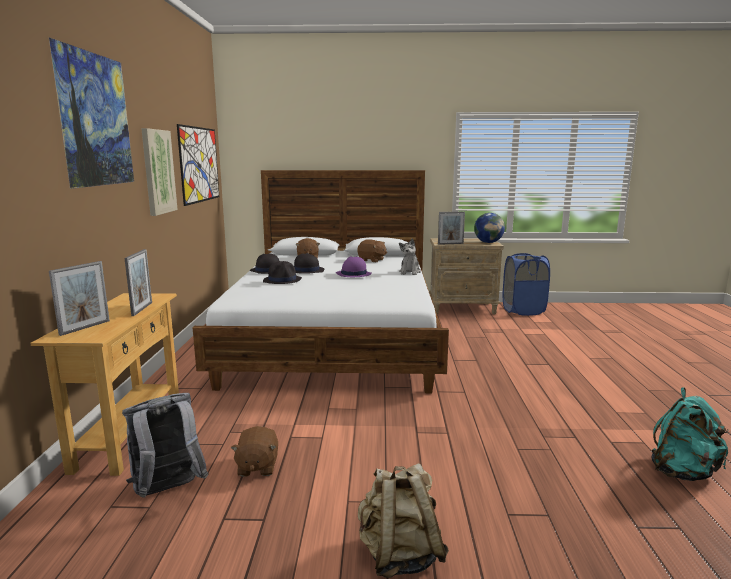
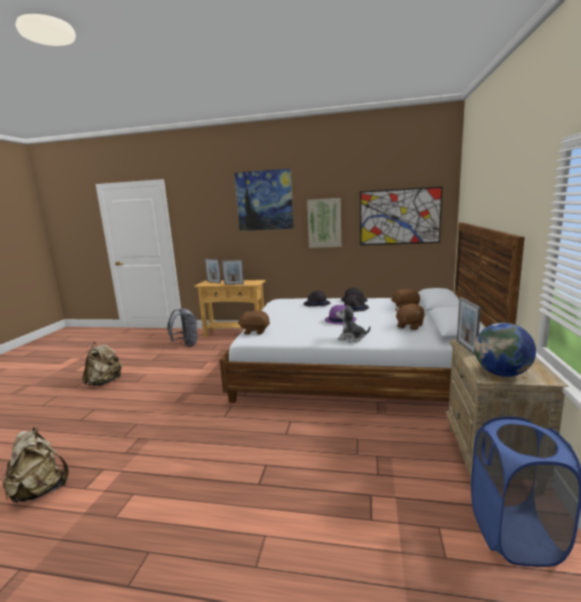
camera: 100 degrees right, 0 degrees up
(257, 467) = (188, 356): brown plush toy -> brown plush toy (255, 331)
(682, 472) = (40, 491): turquoise backpack -> beige backpack

